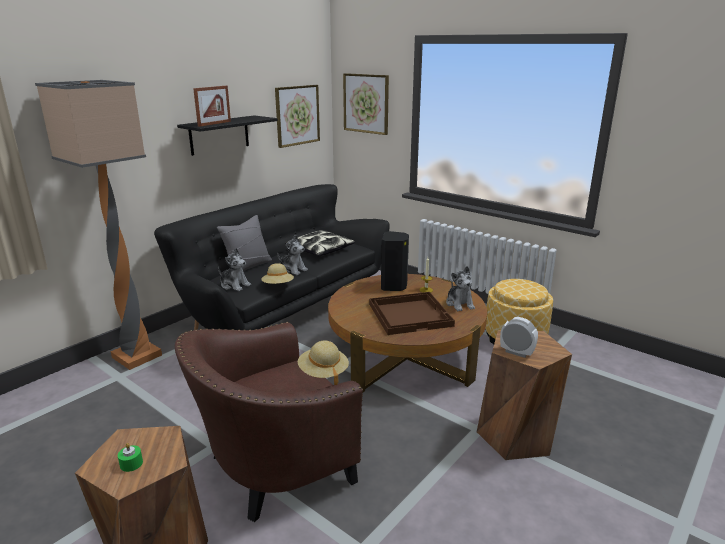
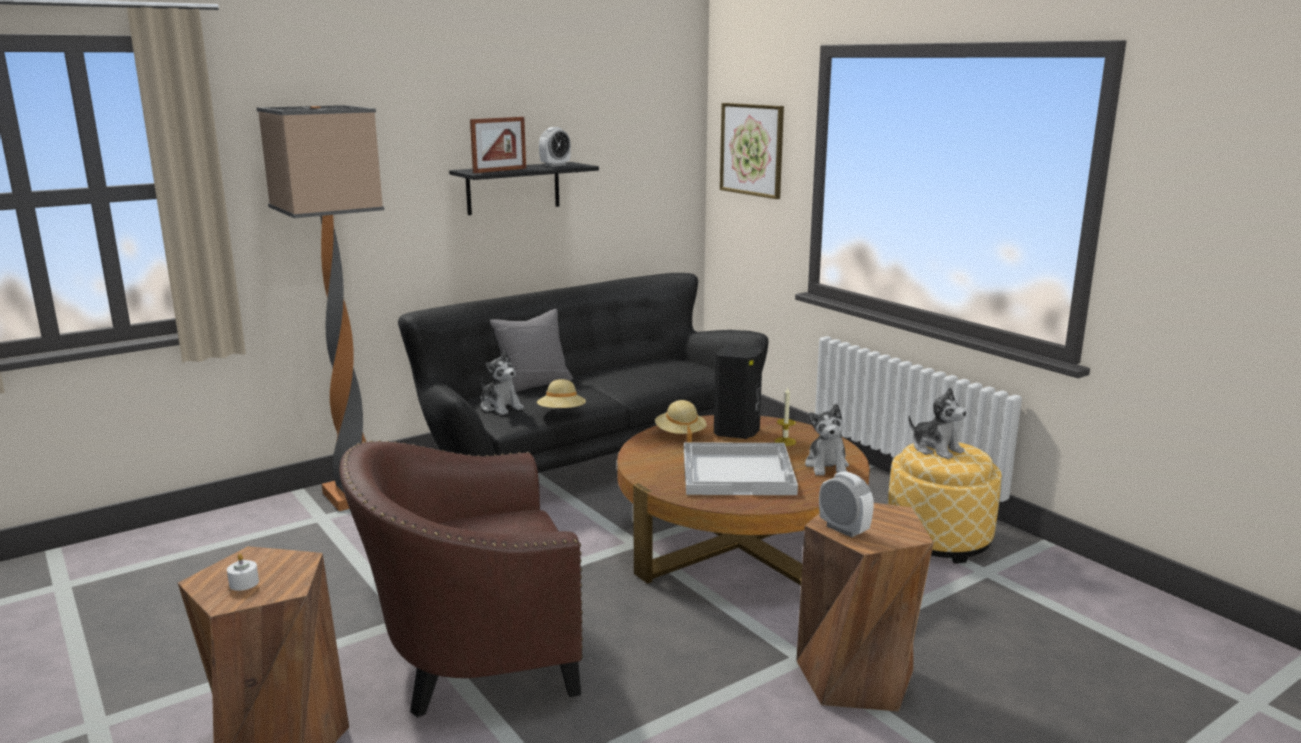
camera: 15 degrees right, 5 degrees down
(131, 463) = (244, 583): green candle -> white candle
(248, 118) = (555, 165): none -> alarm clock
(292, 270) = (595, 395): plush toy -> plush toy (936, 449)
(297, 115) = (644, 165): picture -> none
(320, 250) = (651, 371): pillow -> none
(323, 373) = (534, 516): beige hat -> beige hat (680, 434)
(410, 314) = (738, 471): brown tray -> white tray

